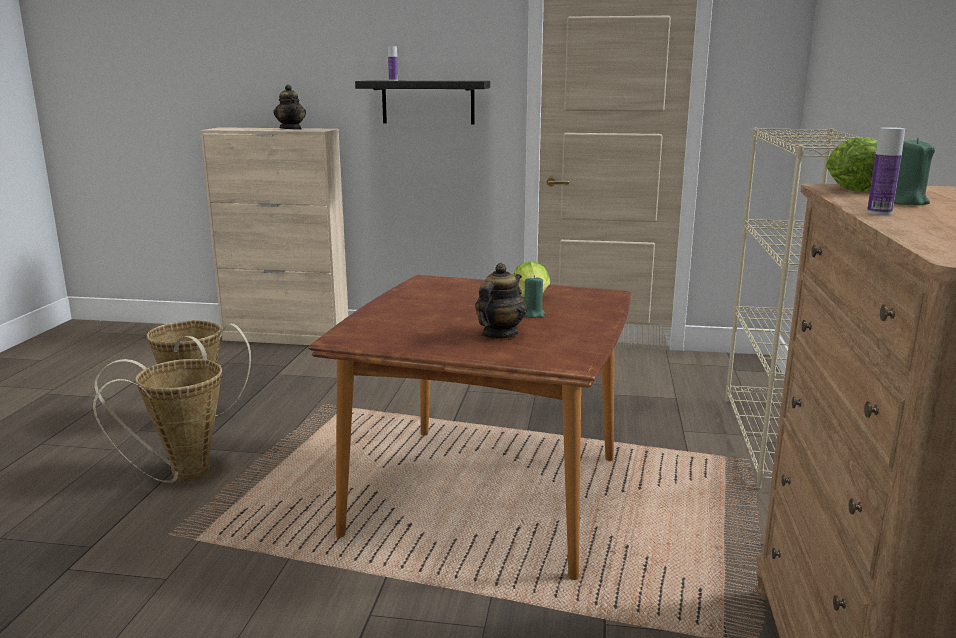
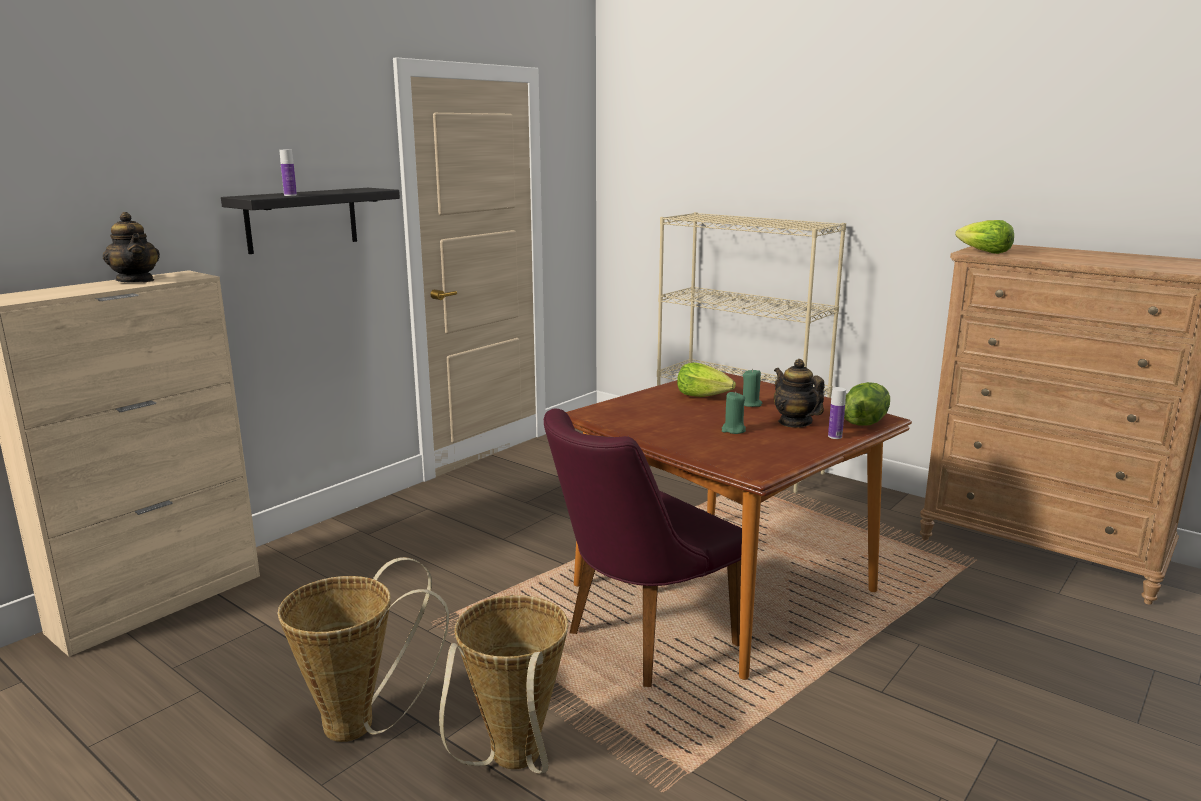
camera: 60 degrees left, 0 degrees up
(291, 129) = (136, 281): teapot -> teapot turned 45 degrees clockwise
(359, 479) = (639, 642): none -> purple chair
(545, 357) = (864, 422): none -> lettuce
(879, 212) = (1079, 262): bottle -> bottle (835, 436)
(906, 203) = (1043, 255): green candle -> green candle (733, 430)

